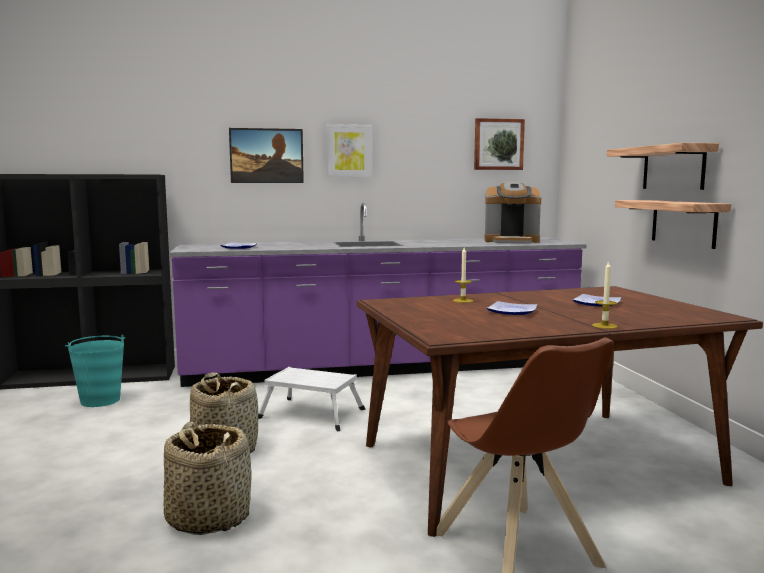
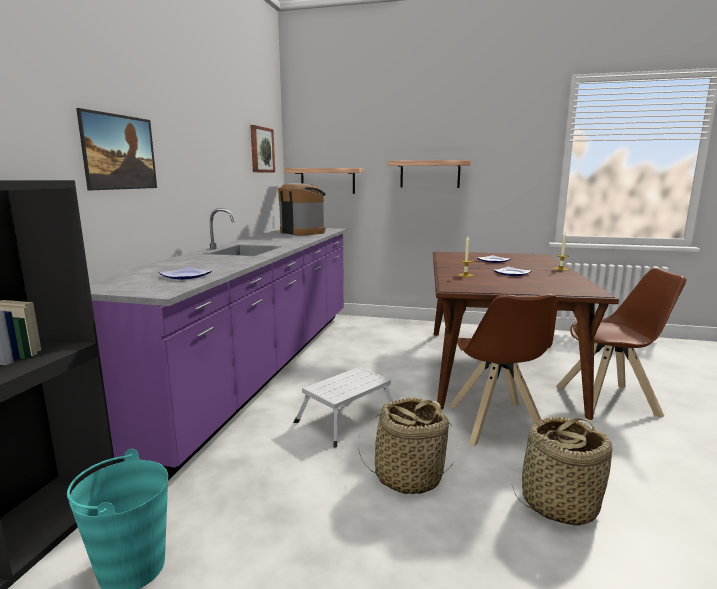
camera: 65 degrees left, 5 degrees up
(349, 151) = (184, 150): picture -> none
(357, 477) = (496, 424): none -> brown chair
(511, 241) = (303, 232): coffee machine -> coffee machine turned 75 degrees counterclockwise
(683, 223) = (442, 208): shelf -> shelf (327, 181)

